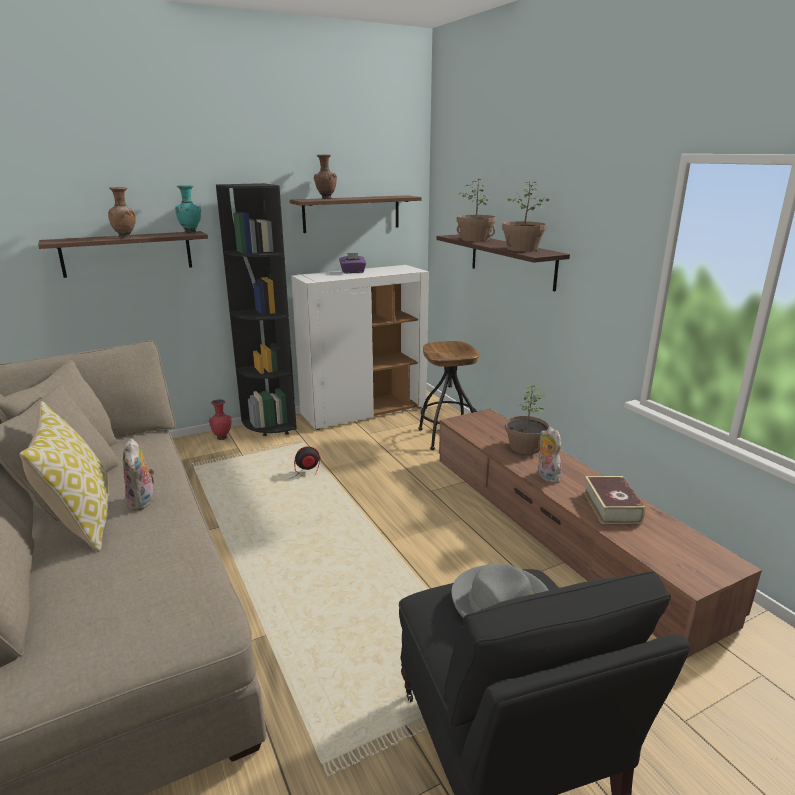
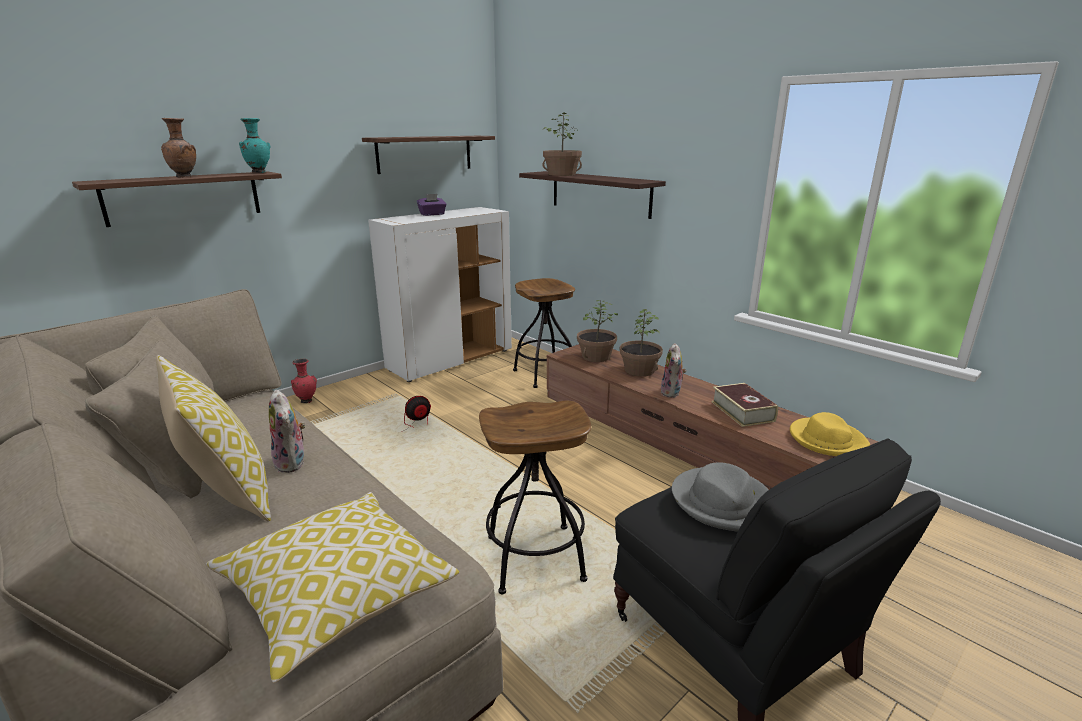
camera: 15 degrees left, 0 degrees up
(115, 626) = (336, 594): none -> pillow
(270, 430) = (358, 387): black bookcase -> none
(325, 198) = (400, 136): brown vase -> none
(355, 622) = (534, 558): none -> brown stool
(522, 249) = (617, 179): potted plant -> potted plant (595, 356)
(546, 476) = (672, 393): plush toy -> plush toy turned 135 degrees counterclockwise
(689, 552) = (826, 439): none -> yellow hat

